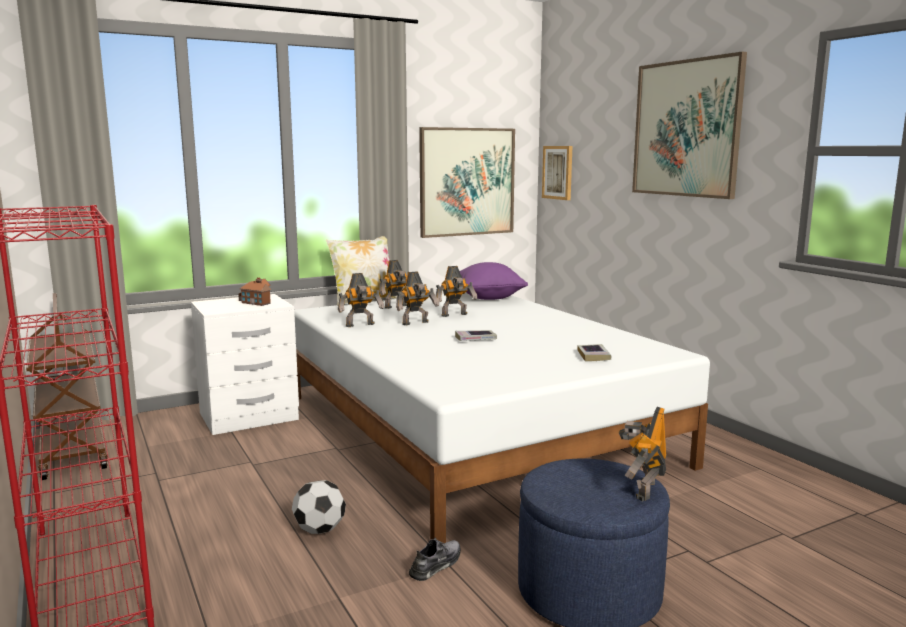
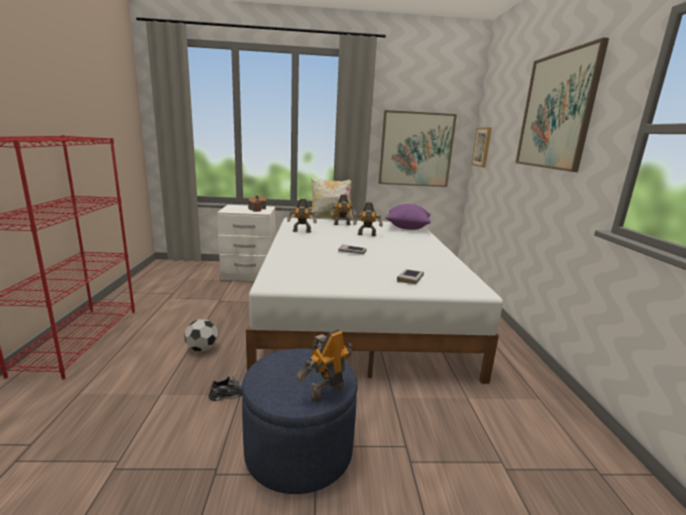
camera: 25 degrees right, 5 degrees up
(71, 449) = (156, 272): brown cart -> none
(416, 323) = (335, 236): toy robot -> none

